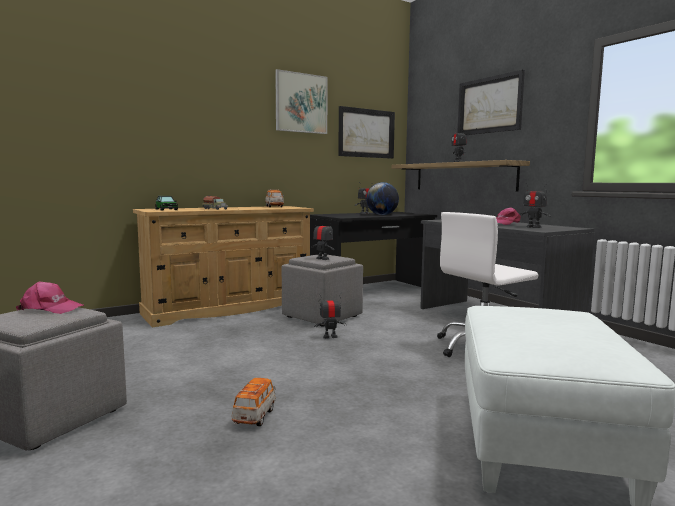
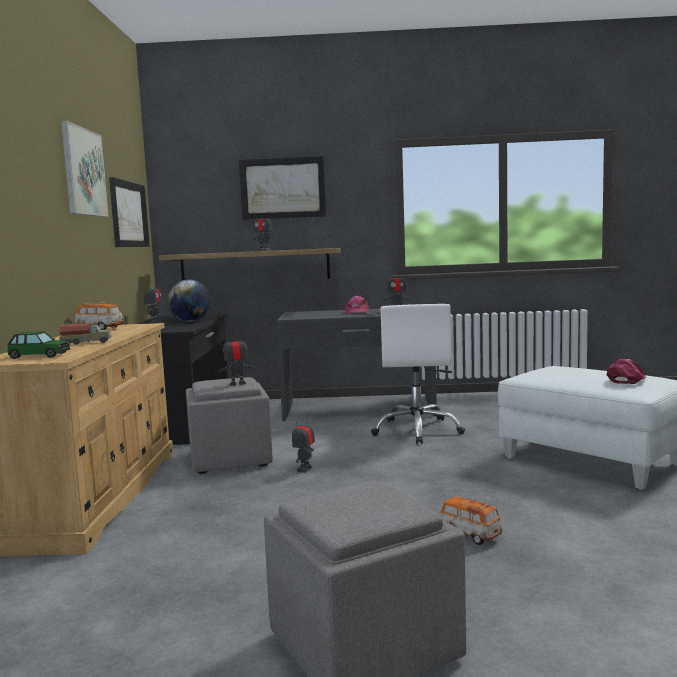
camera: 55 degrees left, 0 degrees up
(50, 308) = (333, 499): pink cap -> pink cap (627, 380)

